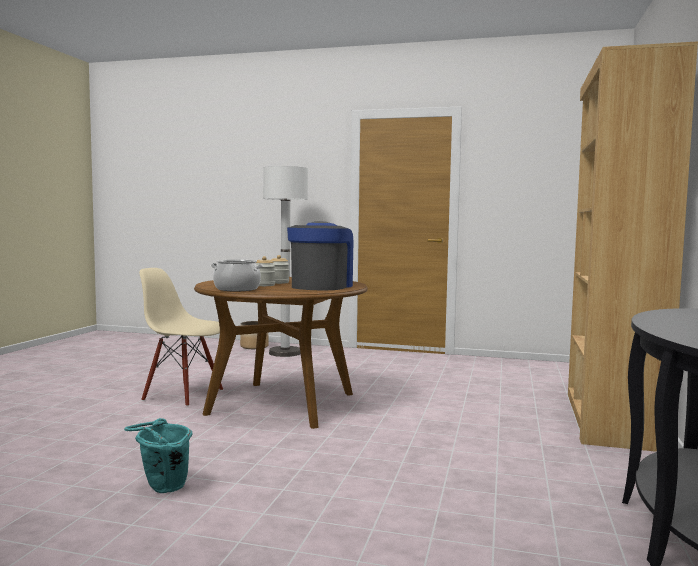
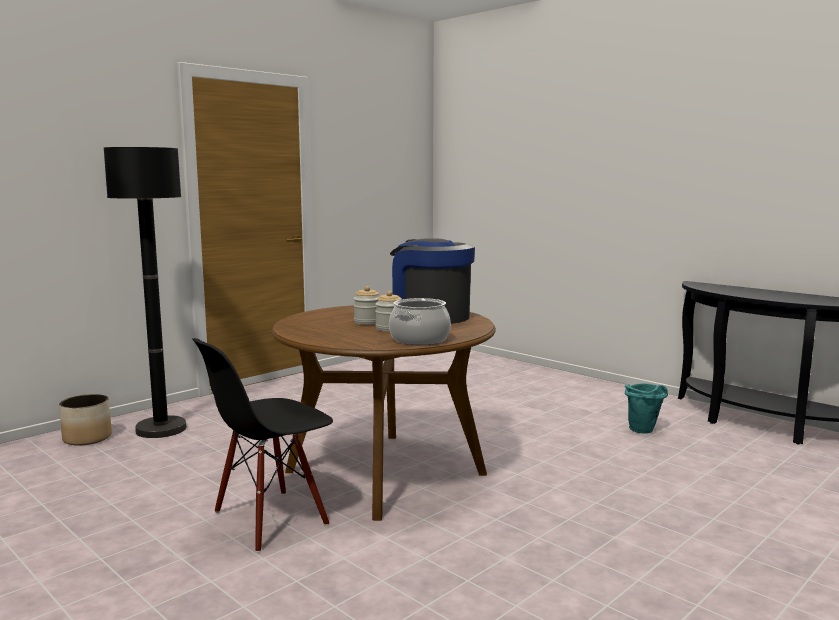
camera: 60 degrees left, 5 degrees up
(161, 489) = (611, 577): turquoise bucket -> turquoise bucket (643, 431)
(184, 395) = (270, 519): beige chair -> black chair
(285, 353) = (161, 429): white floor lamp -> black floor lamp
(609, 420) = (561, 381): brown bookcase -> none

